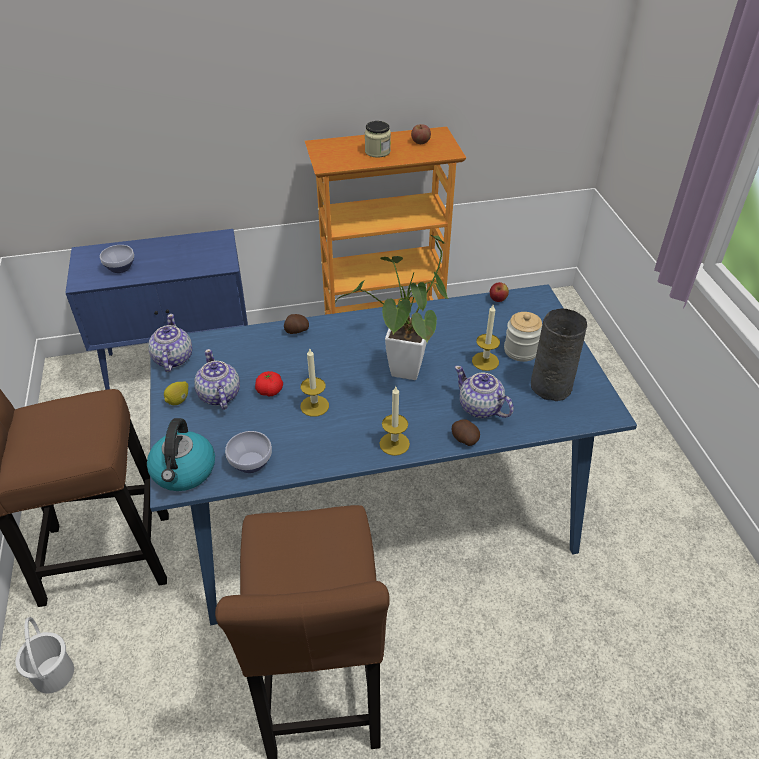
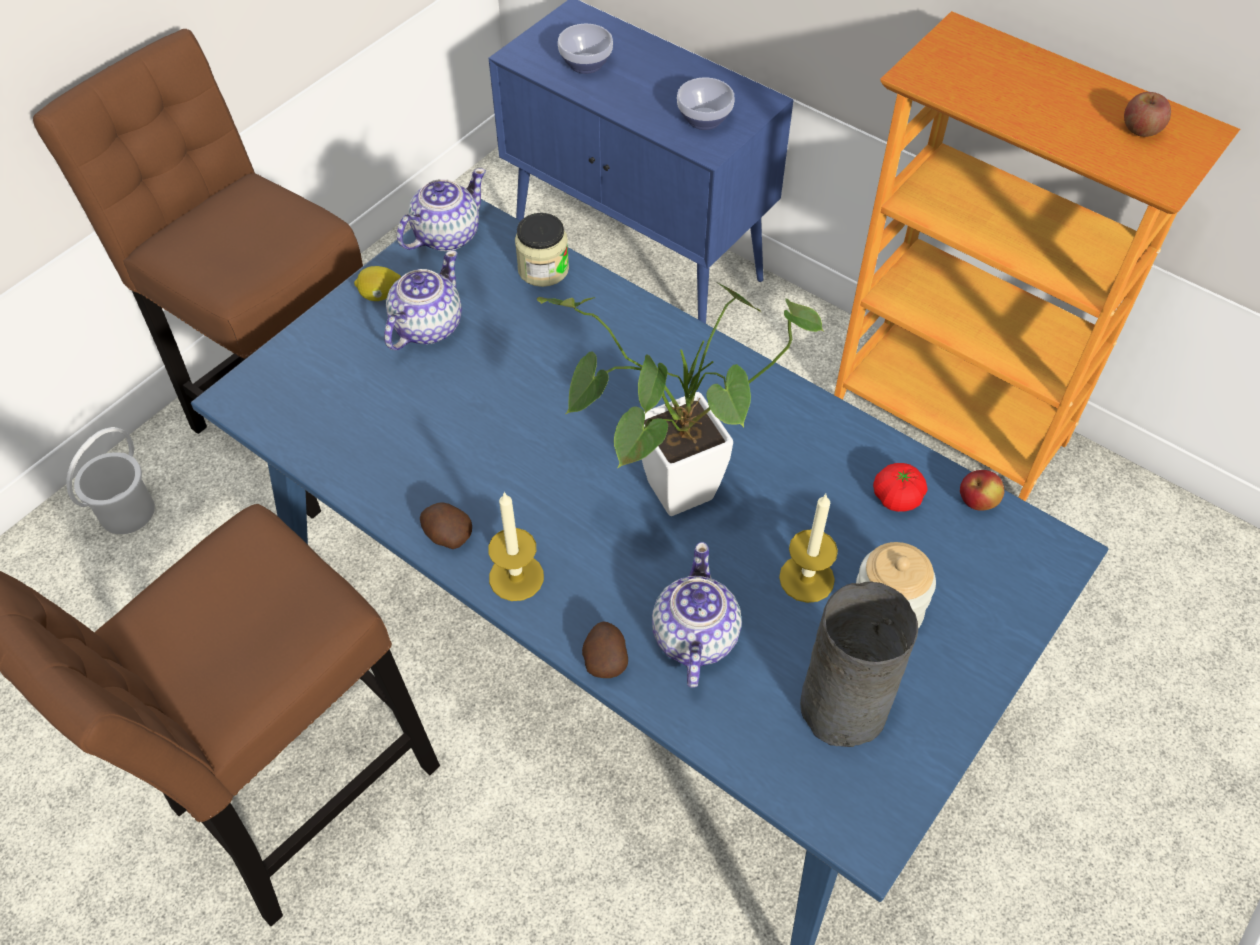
camera: 50 degrees right, 10 degrees up
(184, 471) = (270, 390): kettle -> none
(250, 462) = (342, 442): bowl -> bowl (705, 118)
(270, 391) = (484, 370): tomato -> tomato (896, 498)
(296, 331) = (628, 314): potato -> potato (447, 535)
(314, 406) = (503, 436): candle -> none
(377, 151) = (1037, 102): jar -> jar (543, 269)

